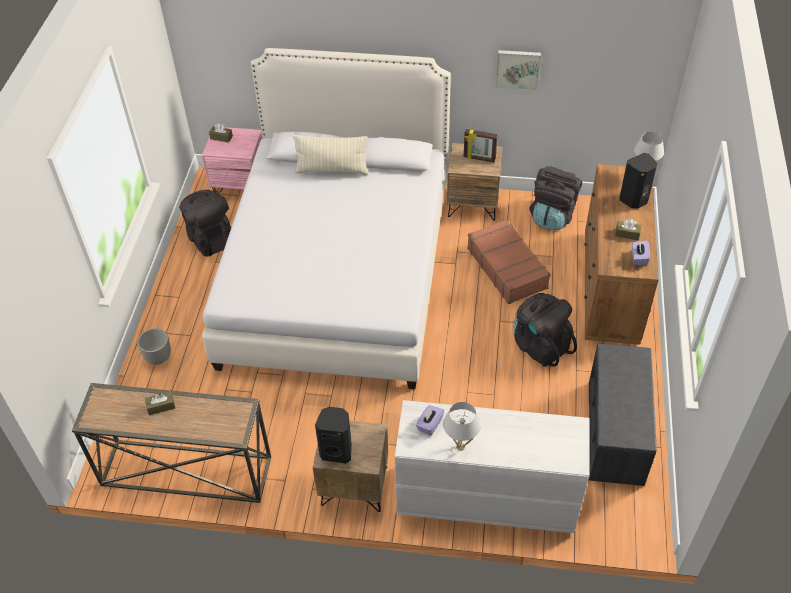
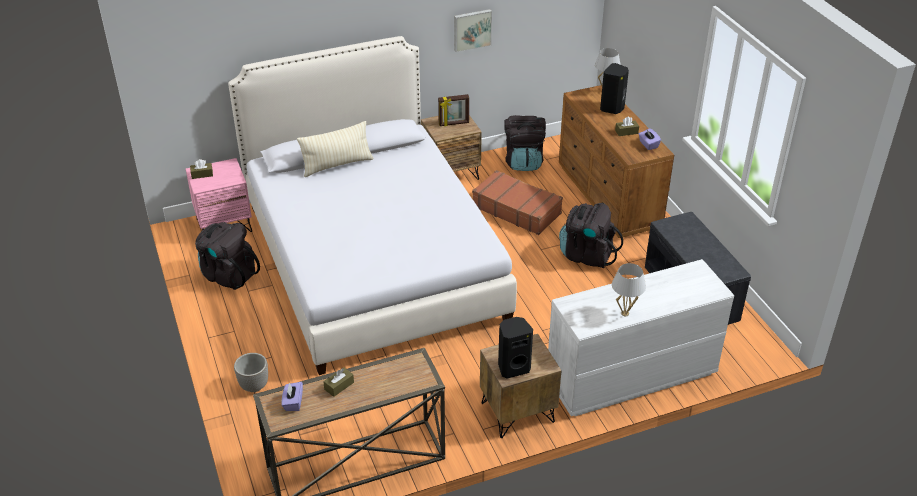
camera: 30 degrees left, 10 degrees down
(429, 425) = (588, 308): purple tissue box -> purple tissue box (293, 402)

